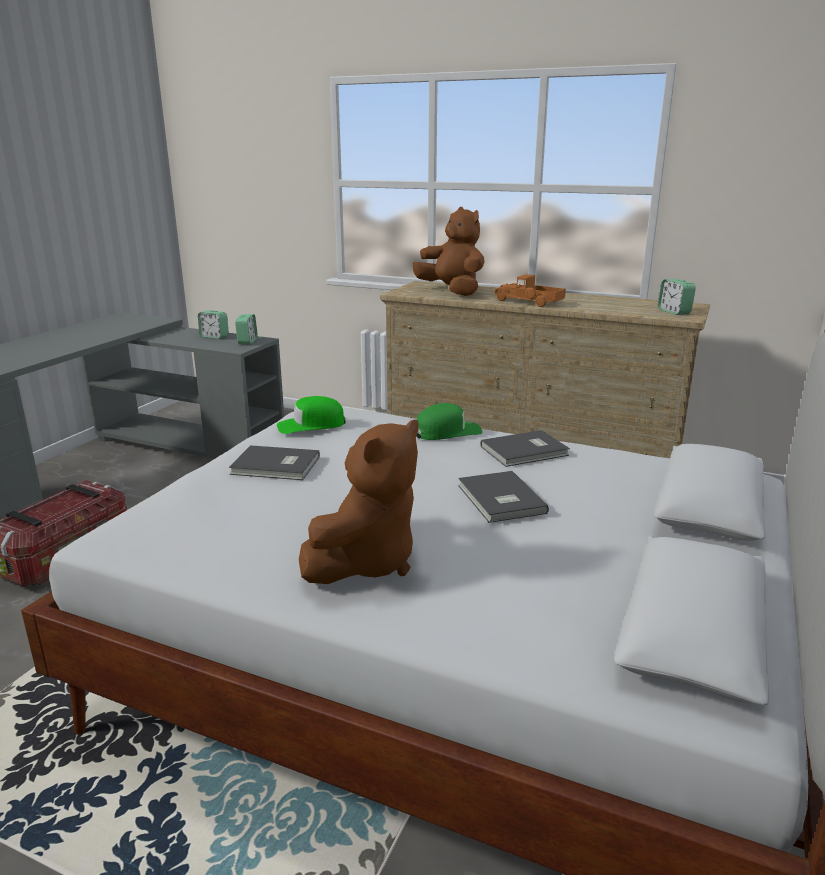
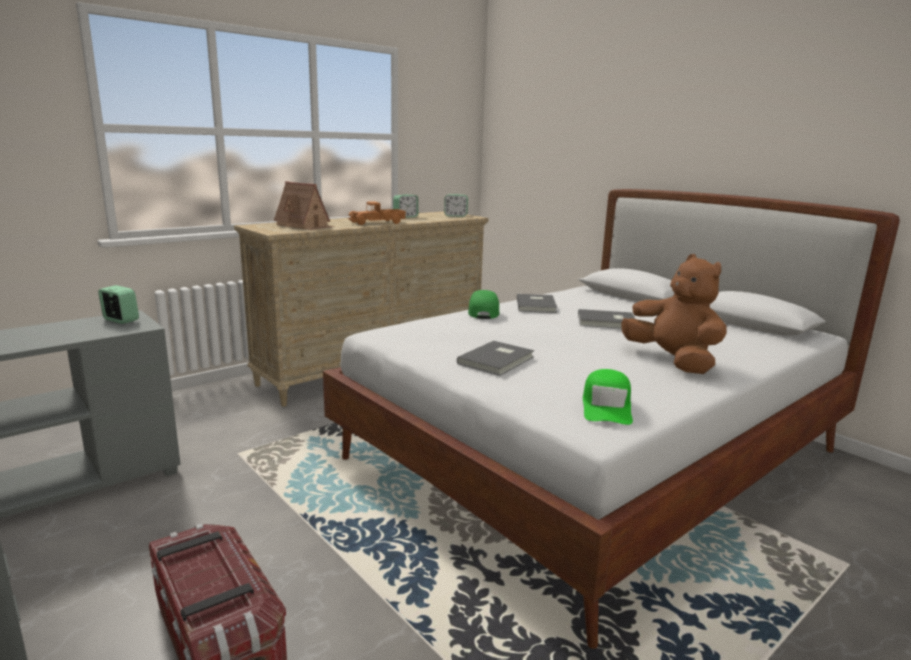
camera: 65 degrees left, 5 degrees down
(214, 336) = (56, 329): alarm clock -> alarm clock (405, 217)
(311, 425) = (426, 337): green cap -> green cap (607, 407)
(452, 292) = (304, 226): brown plush toy -> toy house

